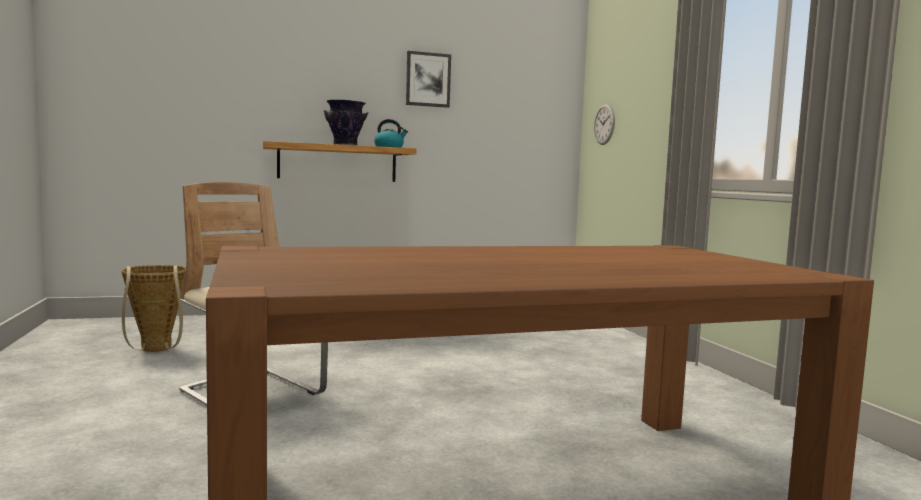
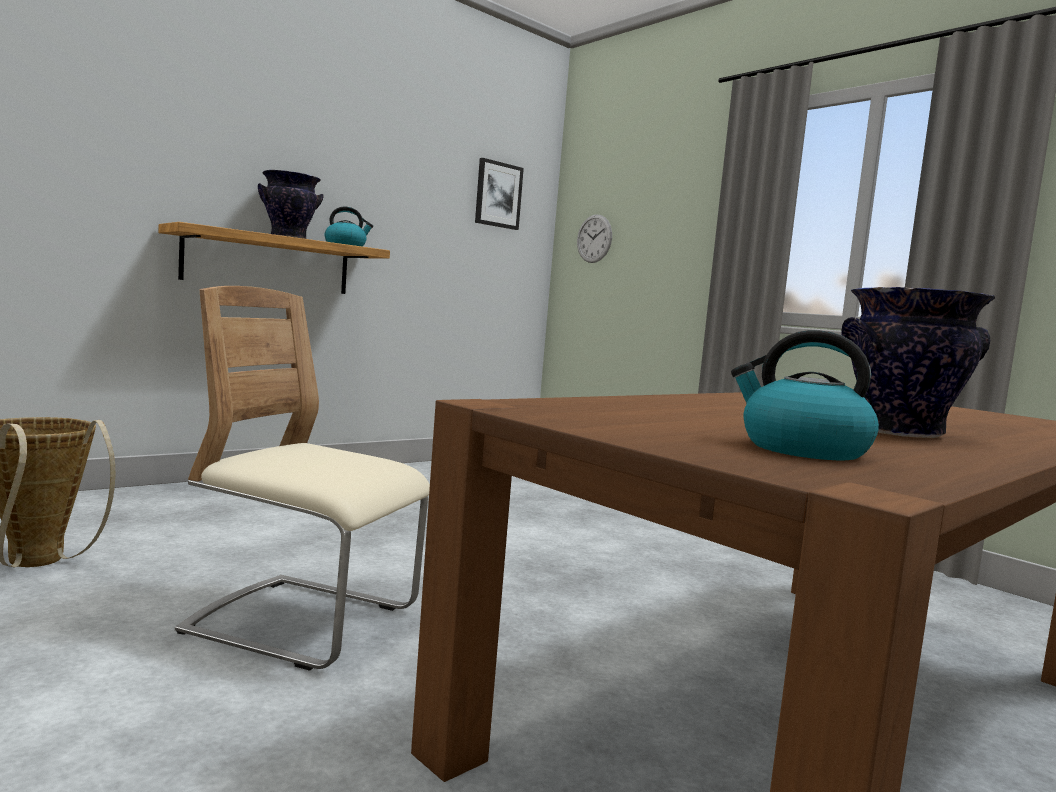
camera: 25 degrees left, 0 degrees up
(338, 273) = (801, 449): none -> kettle
(428, 79) = (390, 158): picture -> picture (498, 195)
(511, 270) = (899, 432): none -> vase

